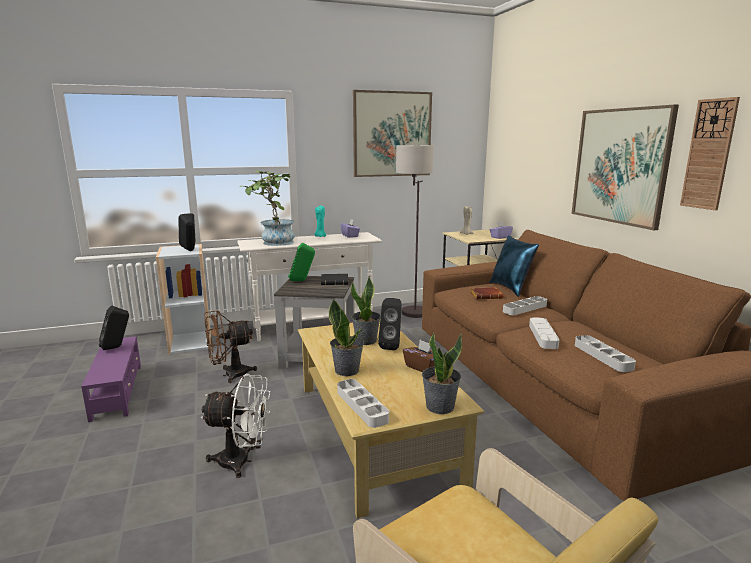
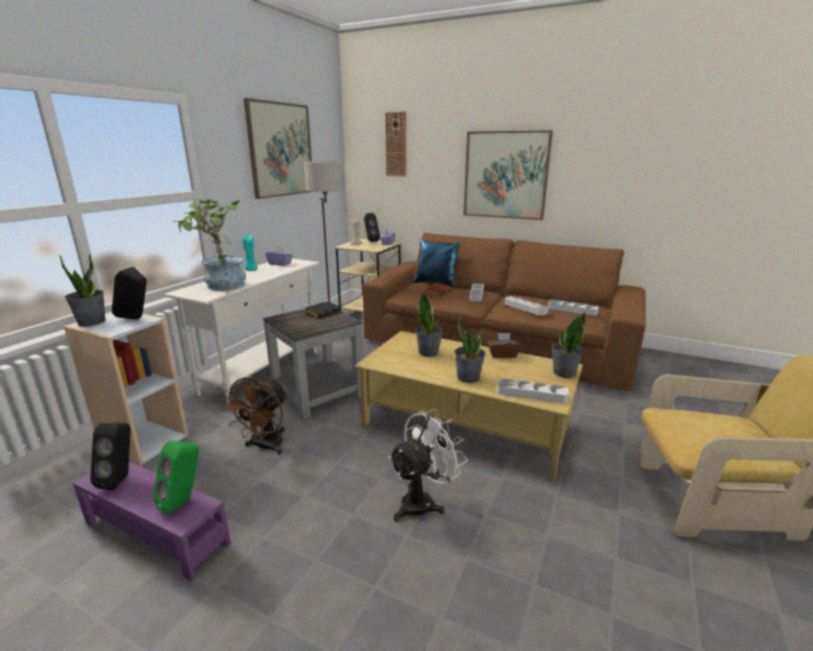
camera: 45 degrees left, 5 degrees up
(172, 247) = (91, 322): none -> potted plant
(302, 281) = (288, 320): green speaker -> green speaker (184, 501)
(391, 346) = (453, 349): black speaker -> black speaker (370, 241)
(709, 154) = (578, 165): wall clock -> wall clock (396, 144)

